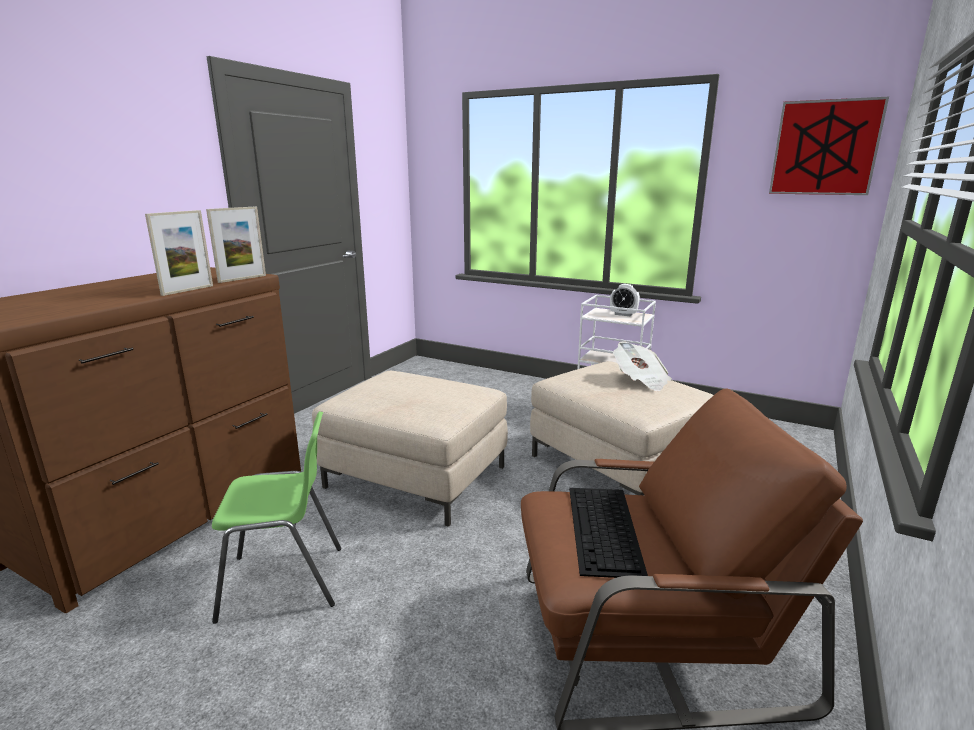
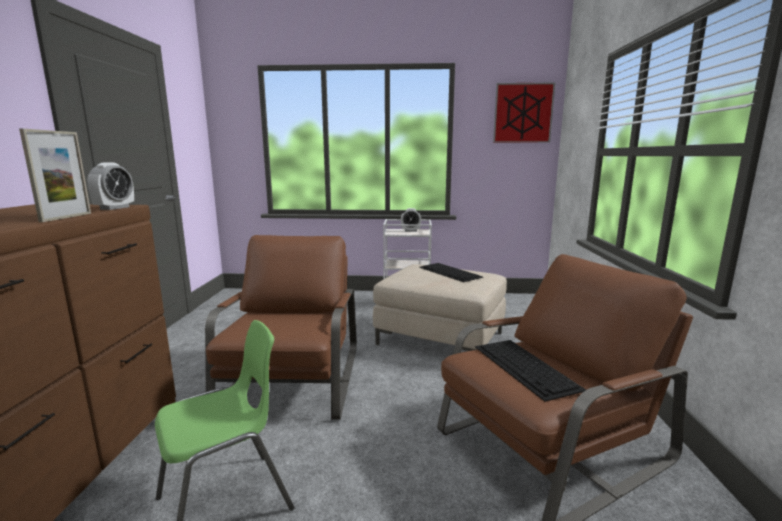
camera: 25 degrees left, 5 degrees down
(242, 279) = (115, 208): picture frame -> alarm clock
(416, 477) = (293, 380): beige ottoman -> brown armchair
(641, 381) = (450, 272): newspaper -> keyboard

